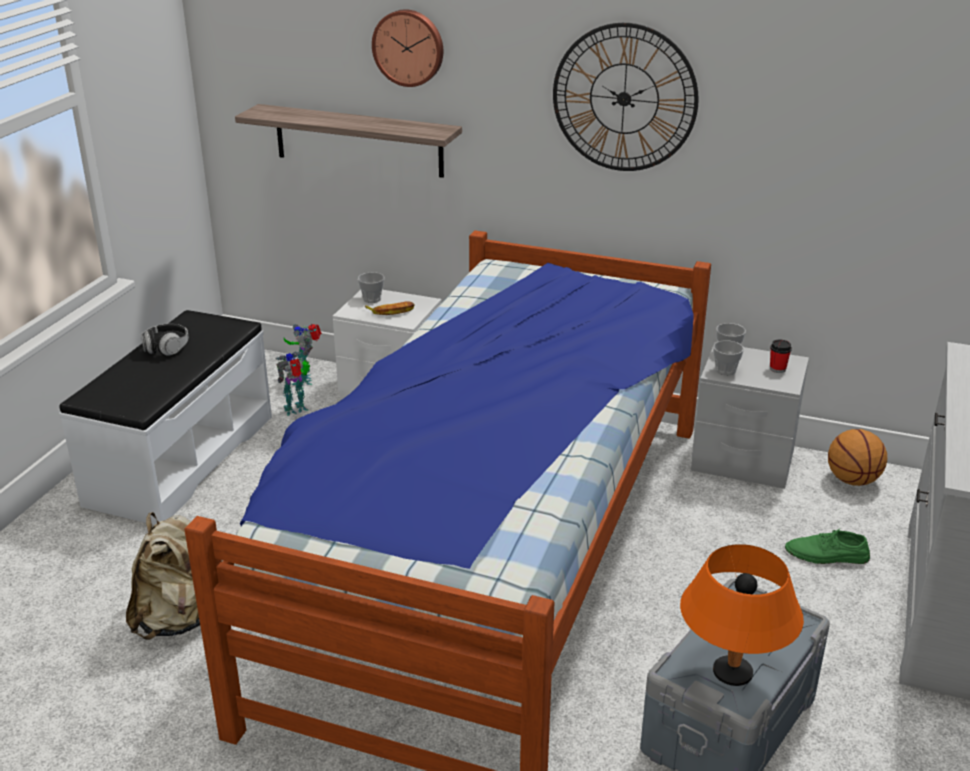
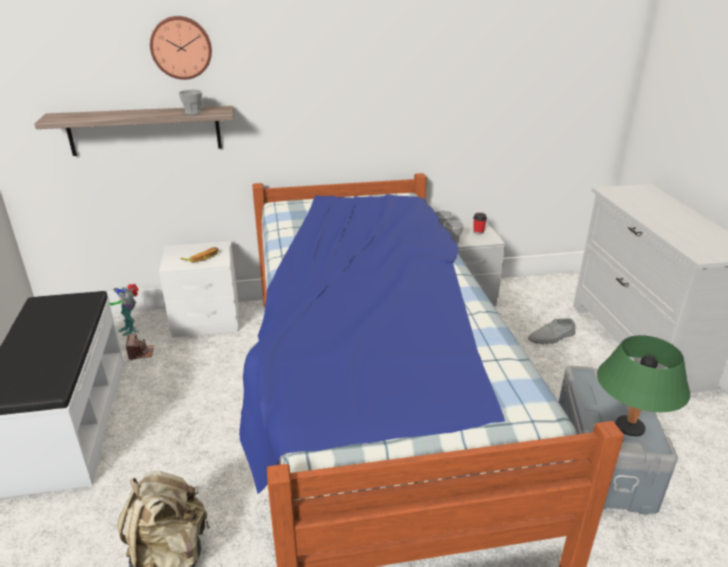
camera: 30 degrees left, 0 degrees up
(166, 348) = (36, 332): headphones -> none
(297, 409) = (141, 353): toy robot -> camera
(372, 299) = (179, 252): cup -> cup (193, 112)
(624, 98) = (355, 66): wall clock -> none
(732, 673) = (630, 428): orange table lamp -> green table lamp
(826, 555) = (552, 337): green shoe -> grey shoe
(853, 480) = (524, 290): basketball -> none

